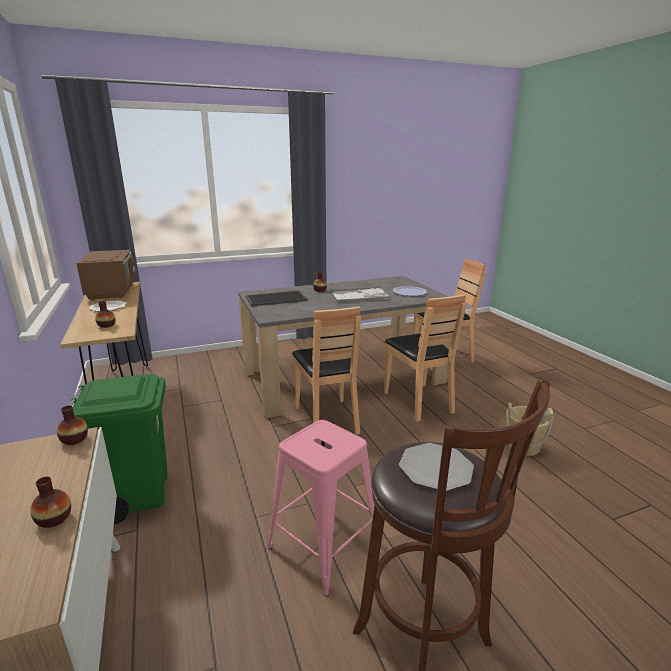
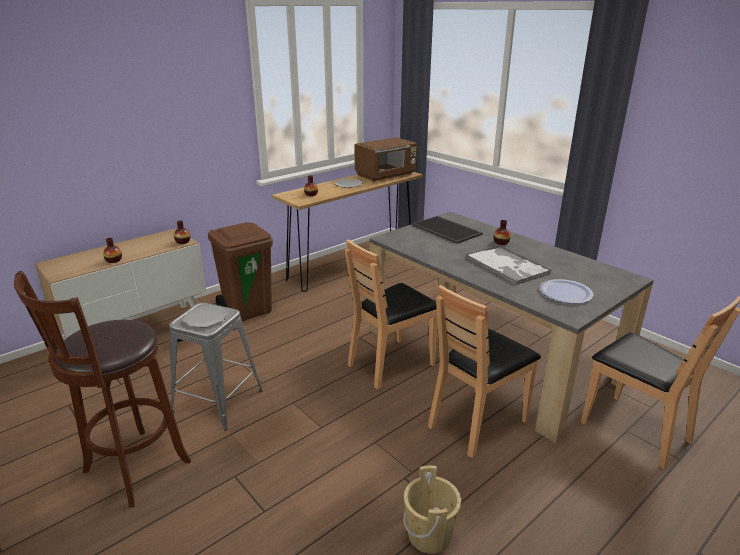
camera: 70 degrees right, 5 degrees up
(138, 495) = (248, 310): green trash can -> brown trash can
(324, 545) = (218, 401): pink stool -> grey stool
(435, 468) = (108, 335): plate -> plate (205, 318)

